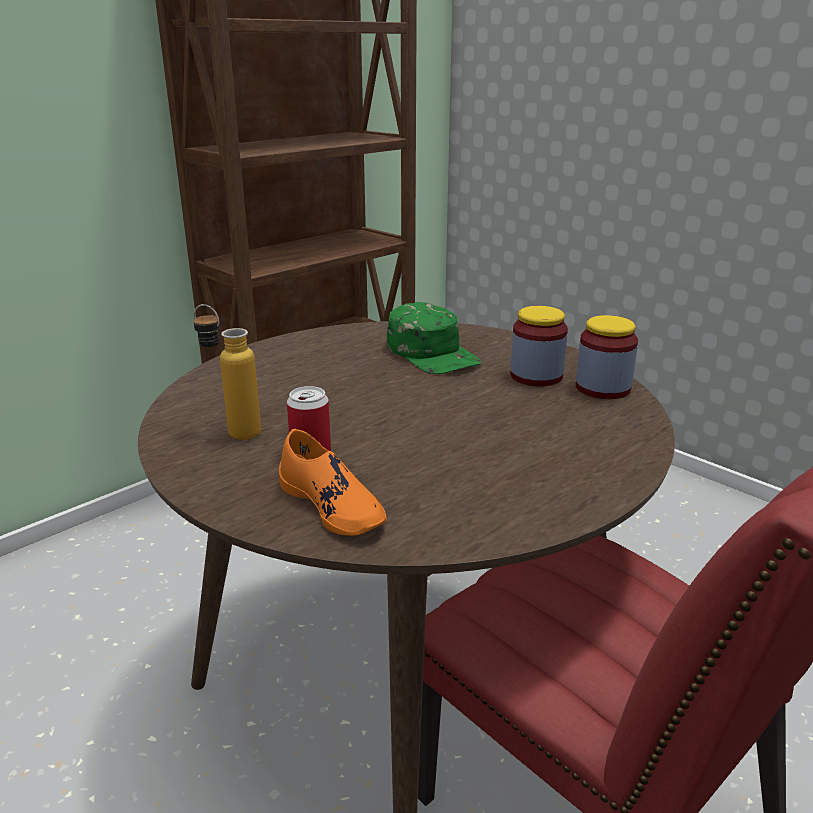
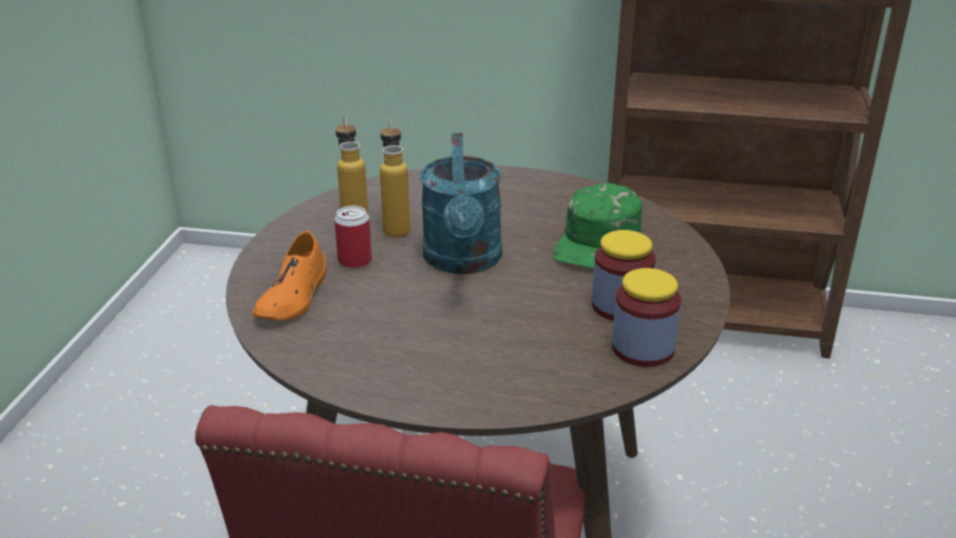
camera: 55 degrees right, 5 degrees up
(276, 415) = (395, 226): none -> bottle
(388, 407) = (463, 262): none -> turquoise watering can

